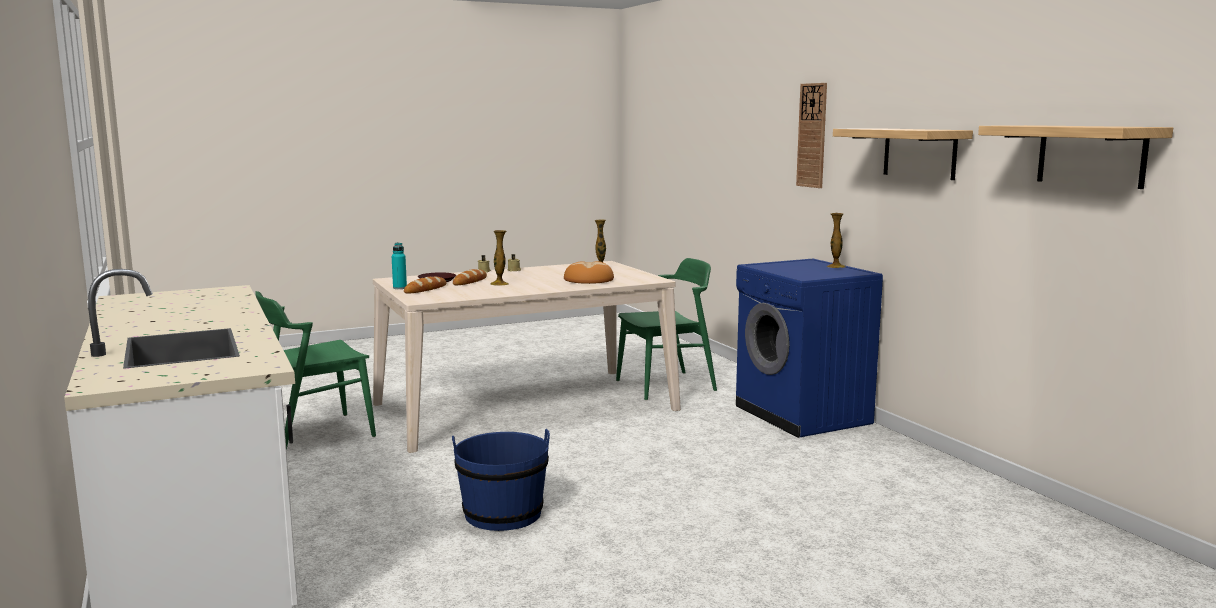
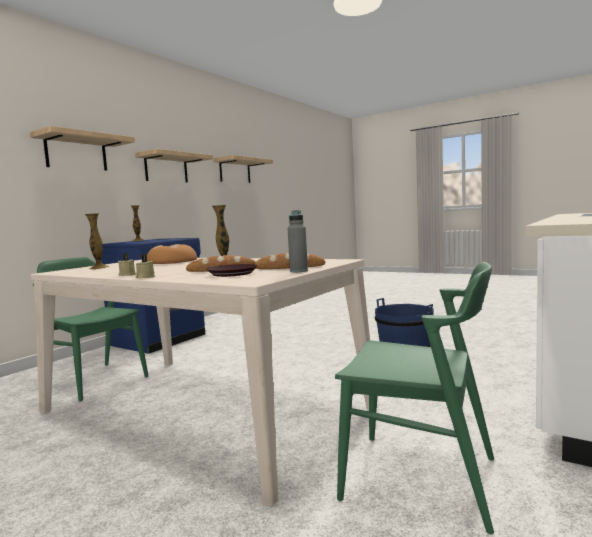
camera: 120 degrees left, 5 degrees down
(400, 288) = (298, 271): turquoise bottle -> grey bottle
(812, 135) = (76, 153): wall clock -> shelf

